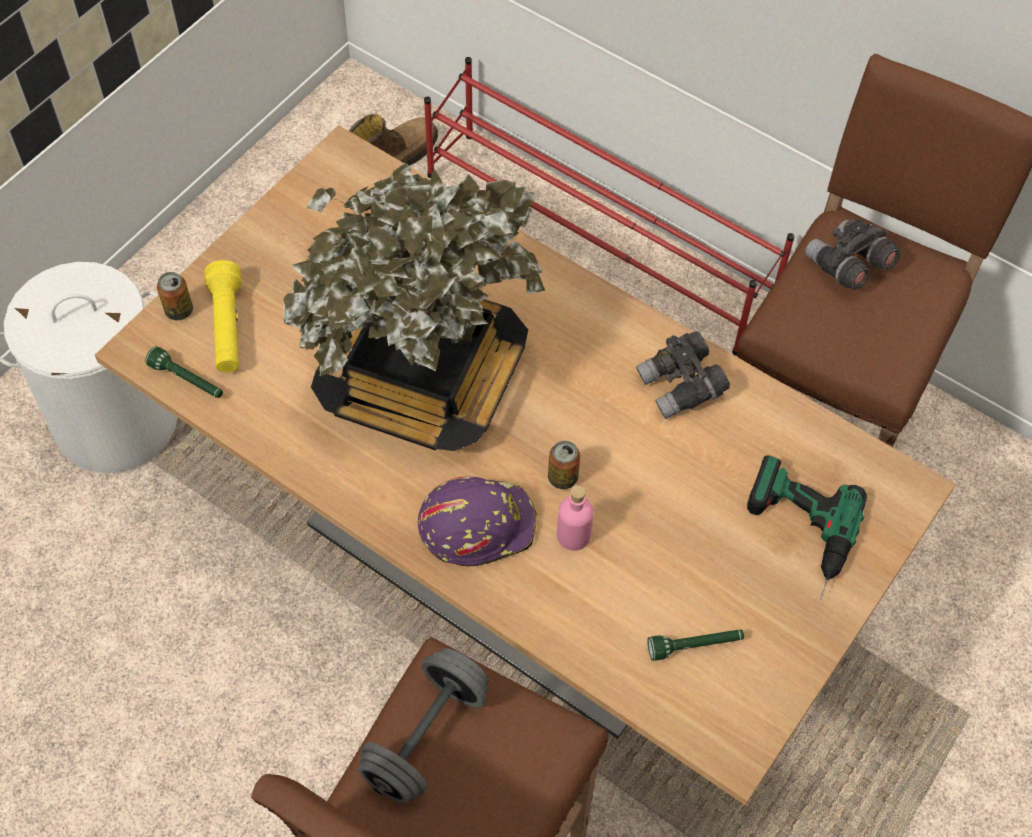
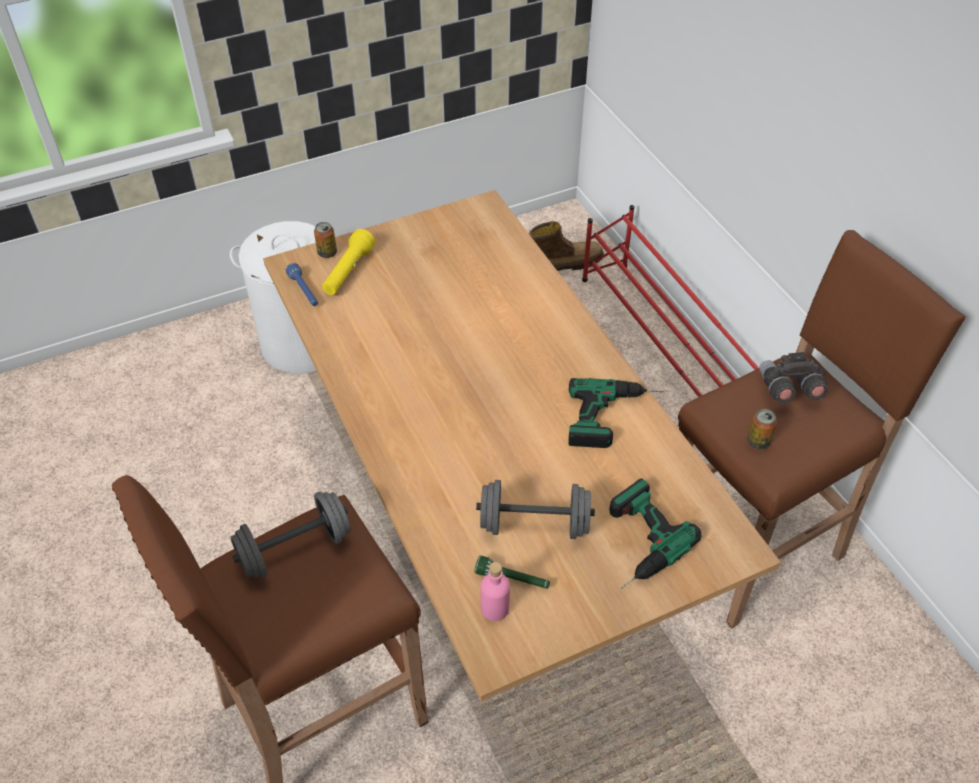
camera: 30 degrees right, 10 degrees down
(187, 380) = (304, 291): green flashlight -> blue flashlight
(421, 376) = (445, 343): potted plant -> none
(477, 524) = (419, 441): purple hard hat -> none
(562, 478) = (495, 438): can -> can (758, 442)
(573, 535) = (477, 475): pink bottle -> pink bottle (495, 608)
(676, 567) = (534, 524): none -> grey dumbbell
(681, 387) = (615, 417): grey binoculars -> power drill

